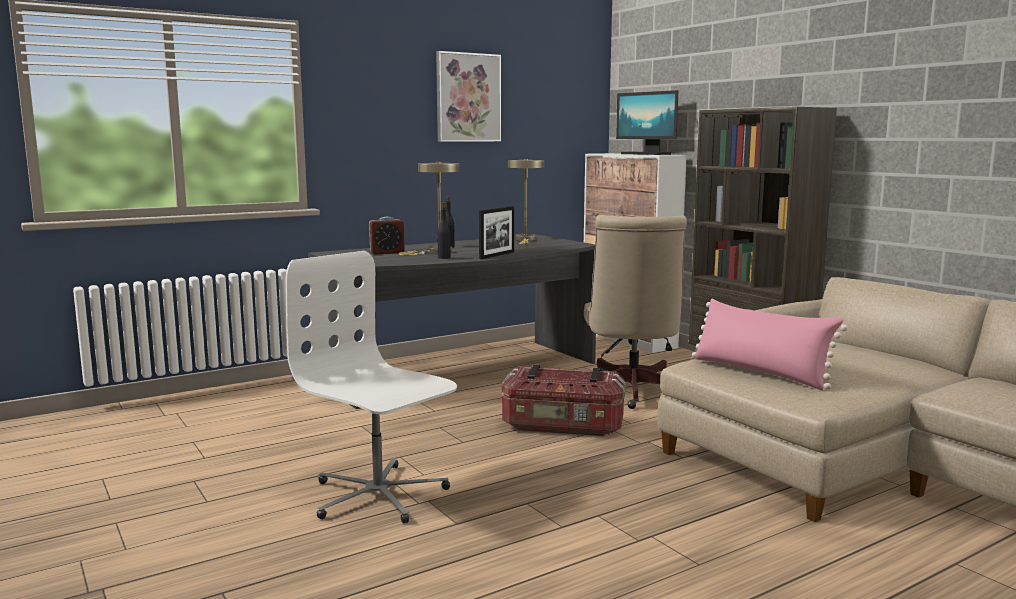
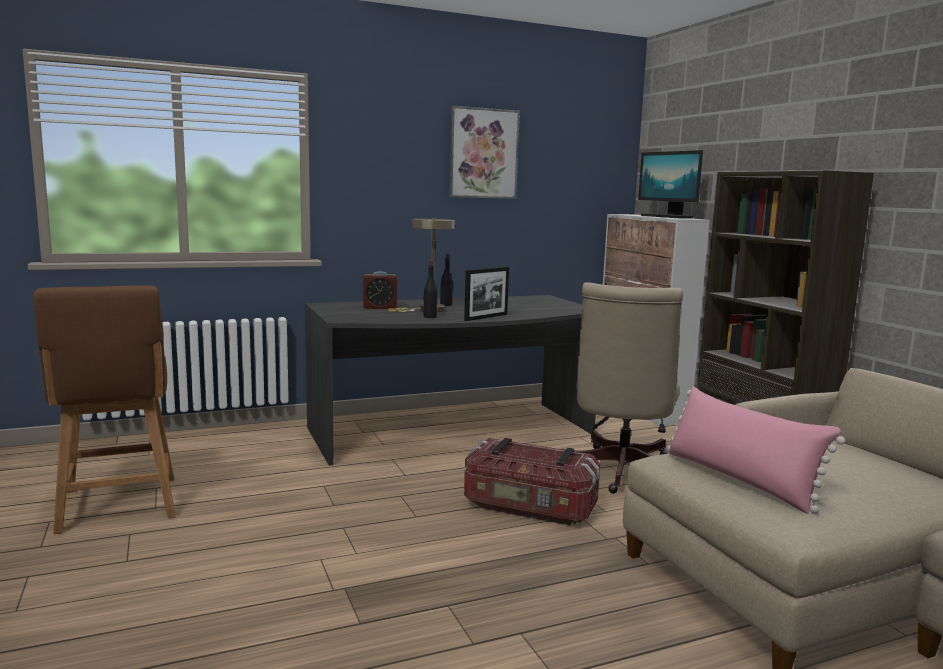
camera: 10 degrees right, 0 degrees up
(166, 460) = (118, 507): none -> brown stool
(378, 495) = (296, 574): white office chair -> none
(525, 240) = (531, 300): beige table lamp -> none

